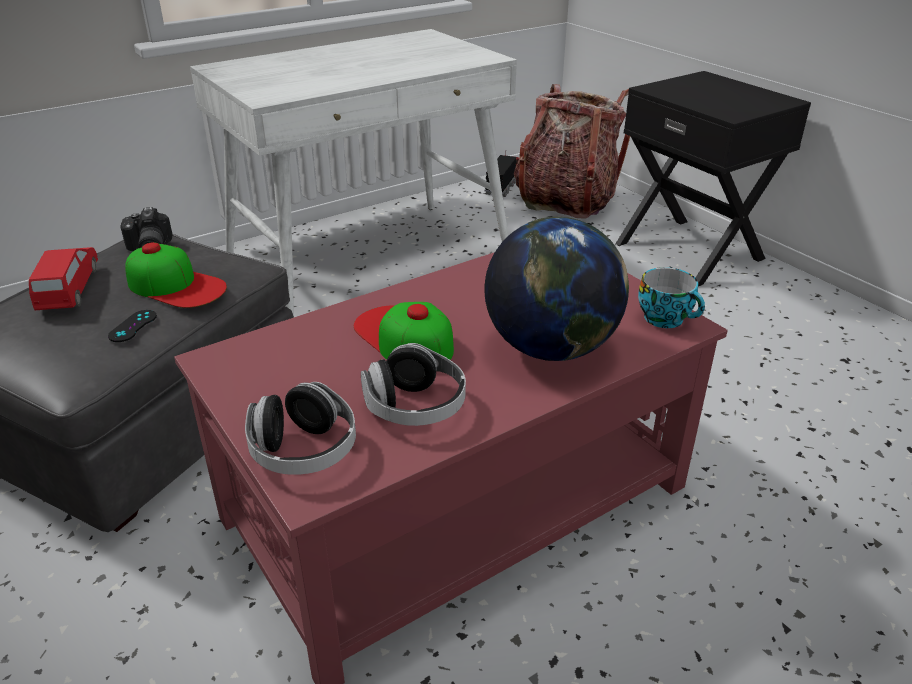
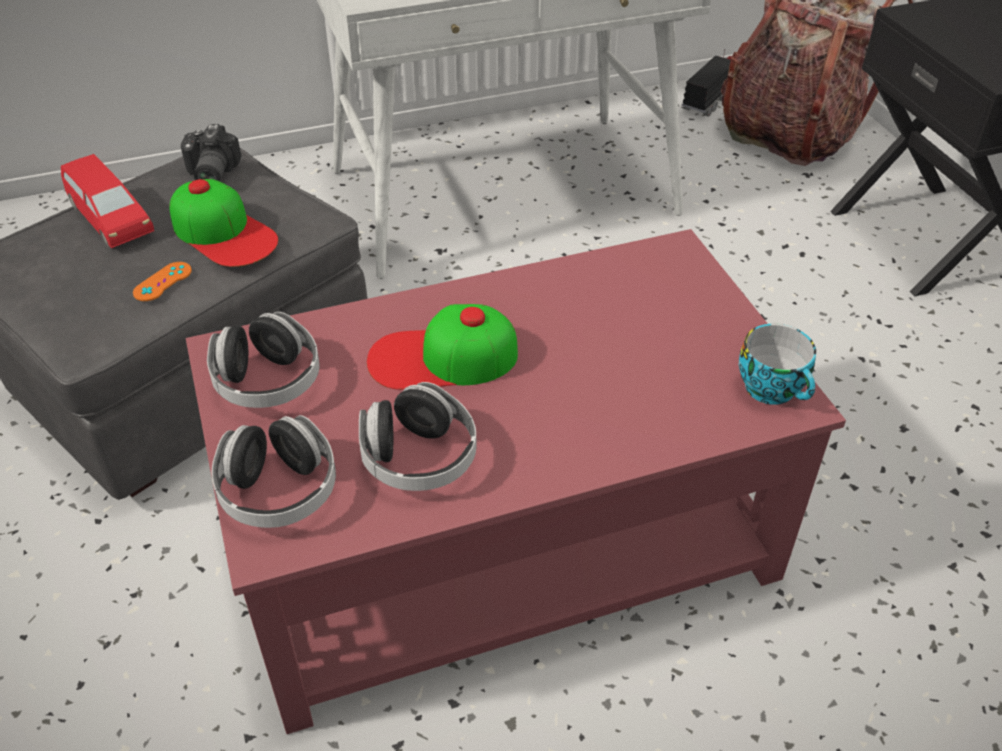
camera: 15 degrees right, 10 degrees up
(68, 289) = (110, 219): red toy car -> red toy car turned 135 degrees clockwise
(133, 326) = (162, 282): black game controller -> orange game controller
(262, 375) = (268, 382): none -> headphones
(403, 337) = (442, 358): cap -> cap turned 75 degrees counterclockwise
(551, 349) = (609, 408): globe -> none

